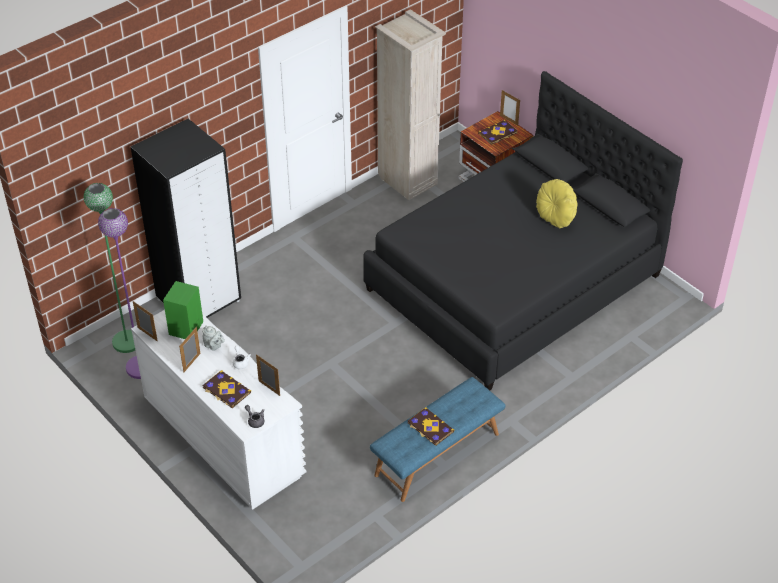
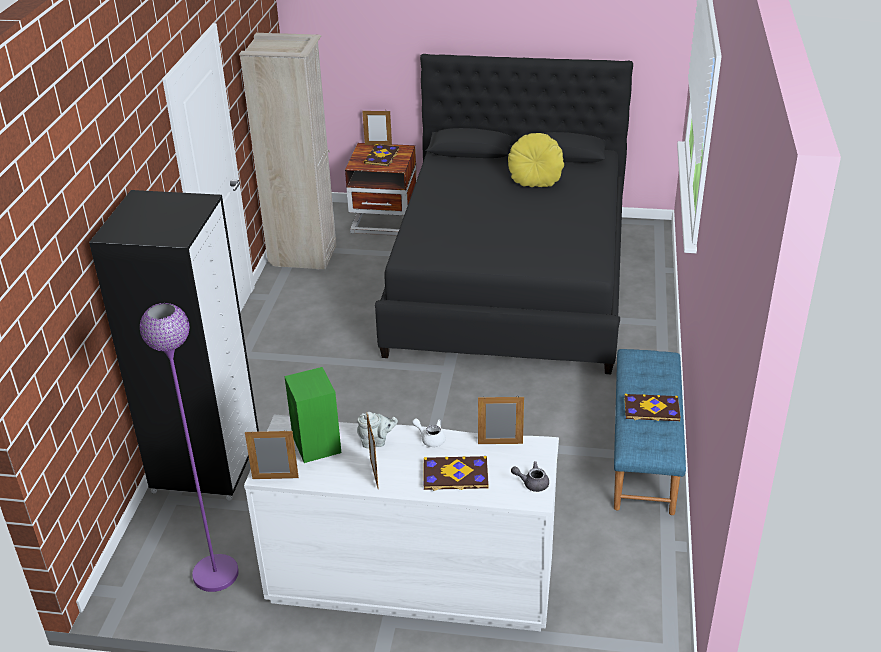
camera: 40 degrees left, 10 degrees down
(126, 342) = (163, 558): green floor lamp -> none

